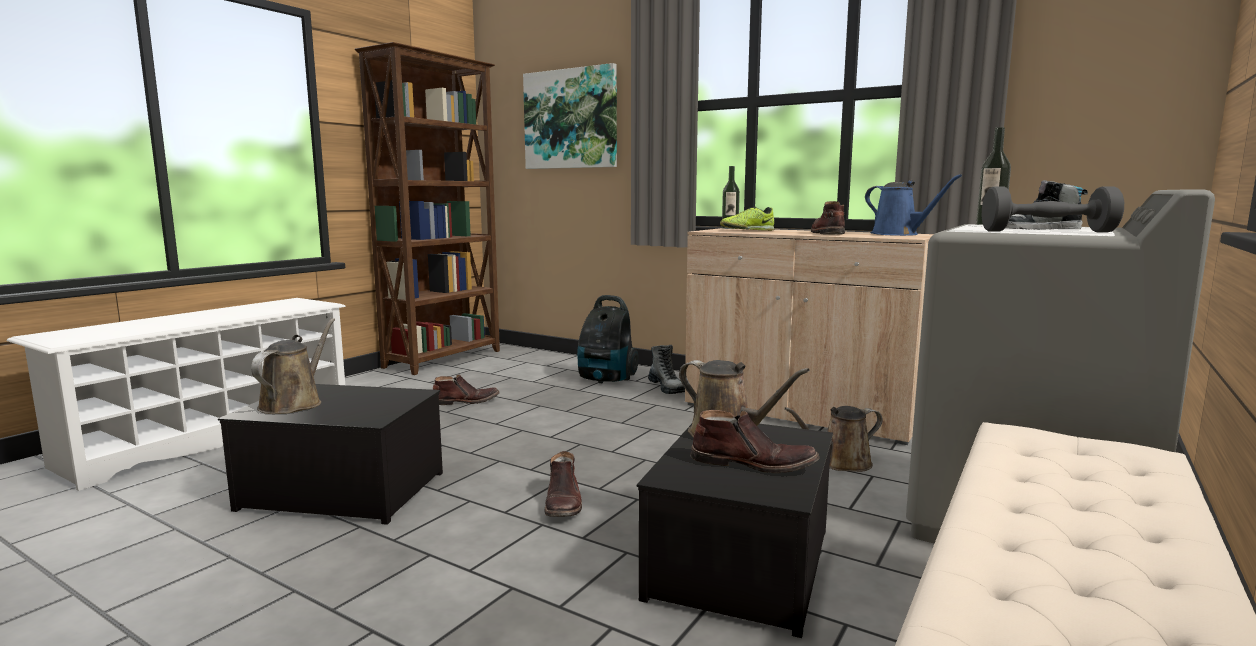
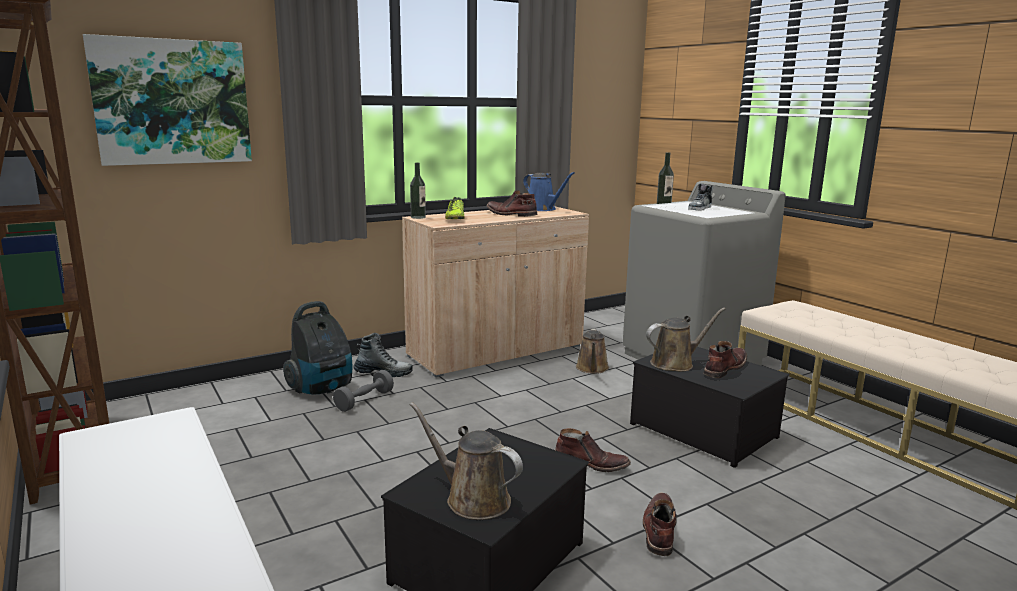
camera: 65 degrees left, 5 degrees up
(465, 401) = (288, 465): brown boot -> brown boot (659, 530)
(898, 234) = (543, 209): blue watering can -> blue watering can turned 60 degrees clockwise
(1047, 231) = (723, 212): grey dumbbell -> grey dumbbell (364, 401)

